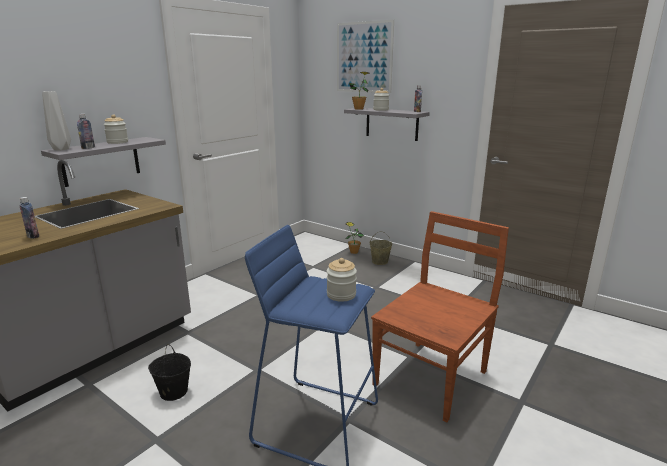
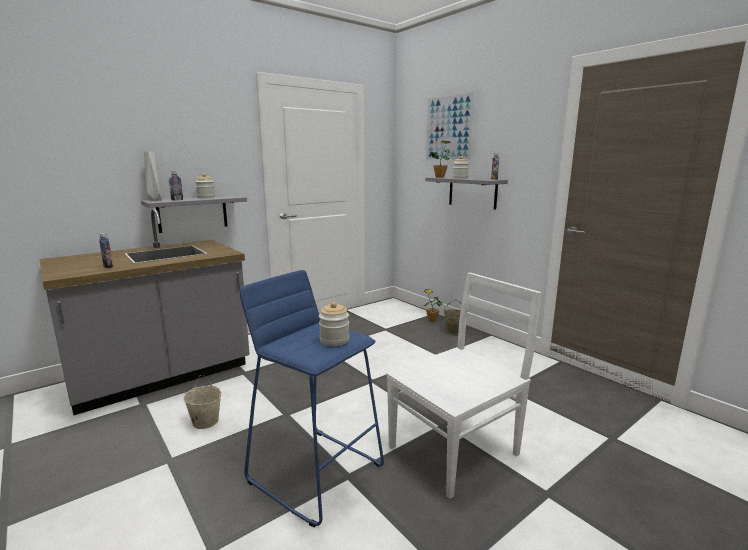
camera: 15 degrees right, 5 degrees down
(173, 391) = (205, 421): black bucket -> beige bucket
(432, 376) = (456, 449): brown chair -> white chair

